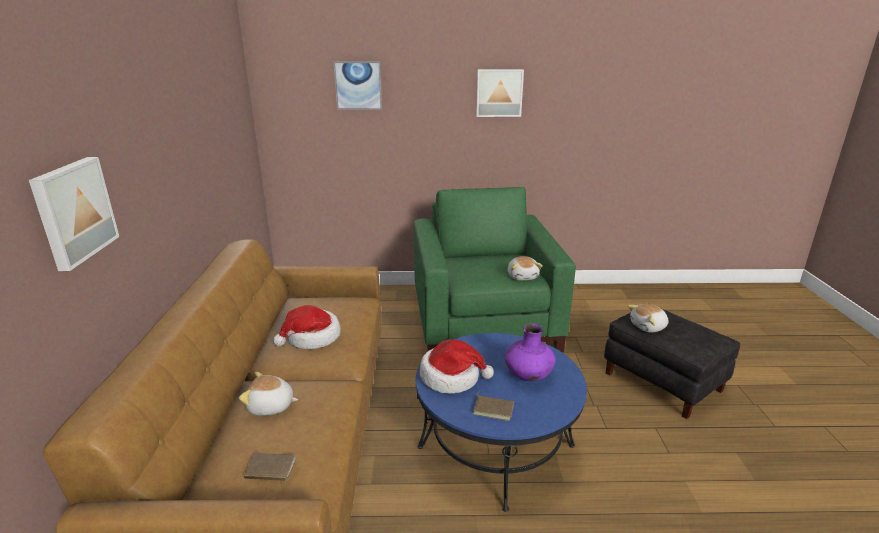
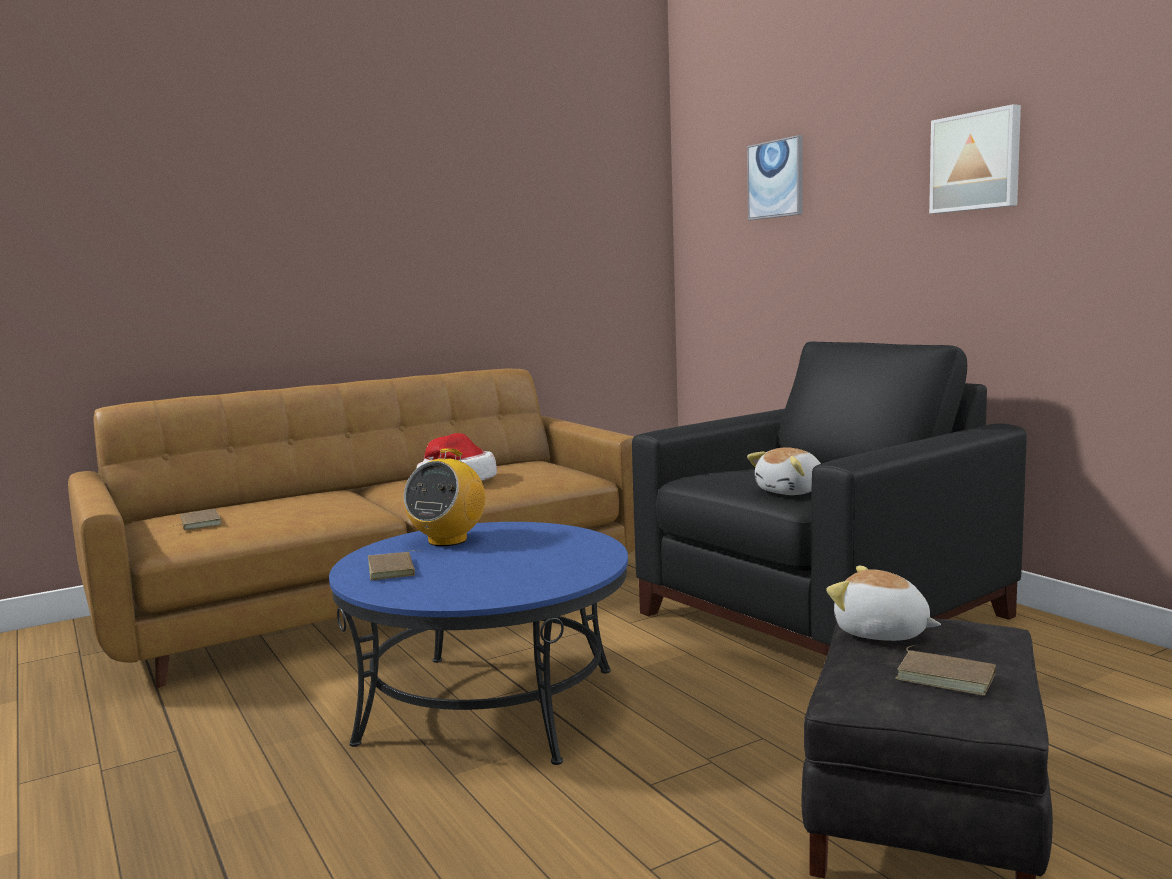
camera: 60 degrees right, 15 degrees down
(73, 211) = (226, 244): picture -> none
(270, 406) = (304, 501): plush toy -> none
(451, 377) = (448, 540): hat -> radio
(485, 323) = (821, 616): green armchair -> black armchair
(528, 375) = (506, 570): purple vase -> none
(695, 333) = (947, 676): none -> brown book

